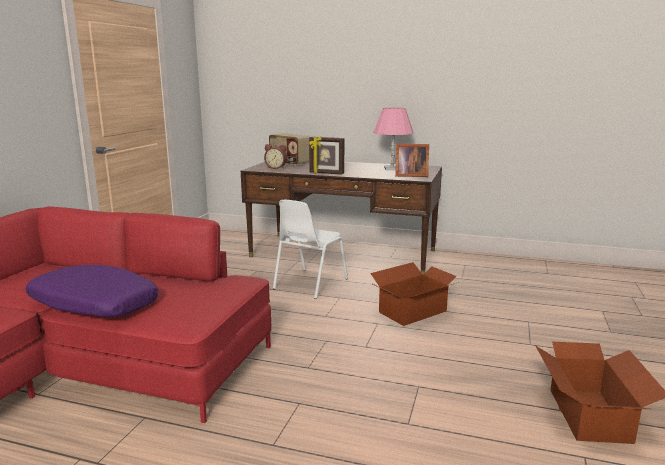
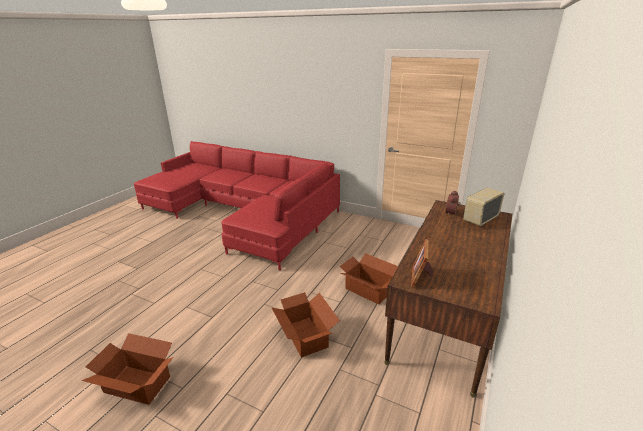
camera: 100 degrees right, 10 degrees up
(93, 305) = (264, 200): purple pillow -> none
(309, 284) = (368, 289): white chair -> cardboard box
(326, 173) = (426, 233): picture frame -> none
(392, 168) = (464, 272): pink table lamp -> none

